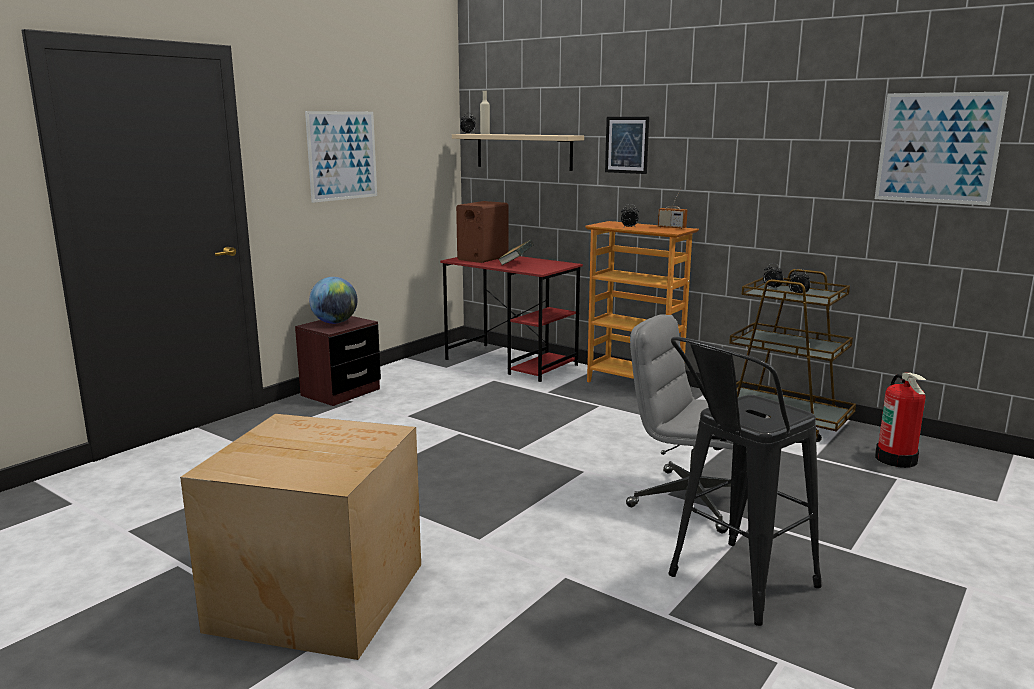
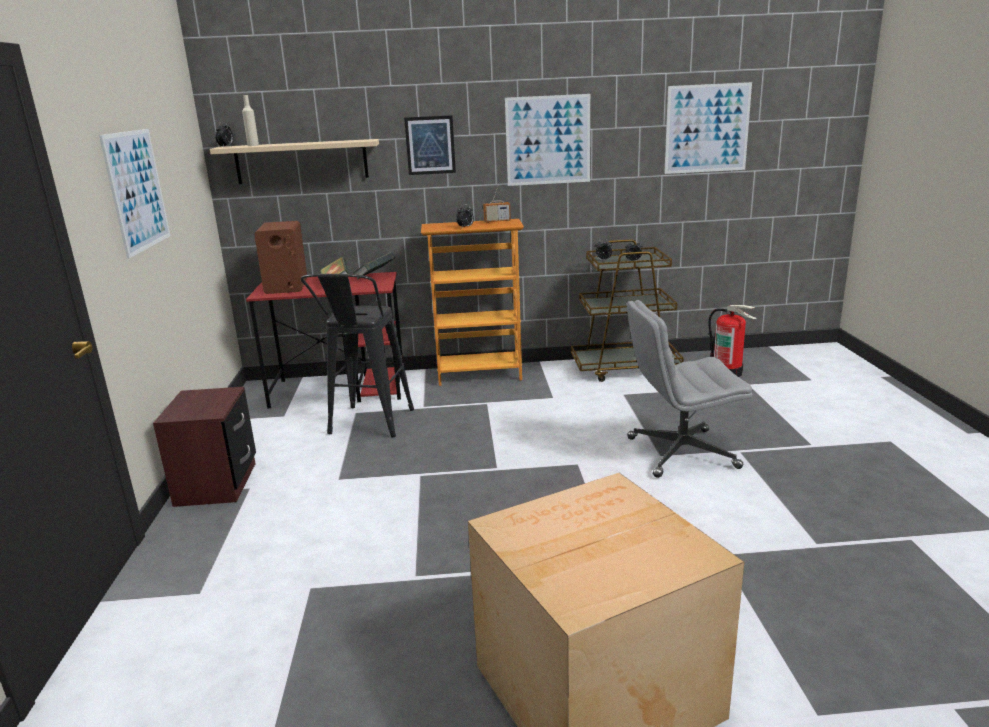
camera: 40 degrees left, 5 degrees up
(335, 322) = (196, 403): globe -> none
(555, 264) = (375, 277): none -> book
(733, 586) = (809, 503): black stool -> black stool (368, 426)
(740, 148) = (548, 140): none -> picture

